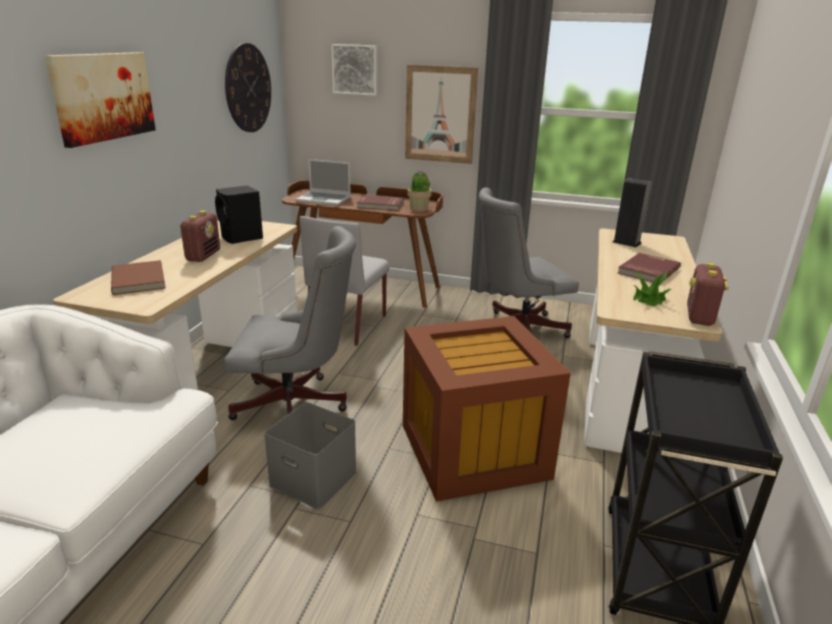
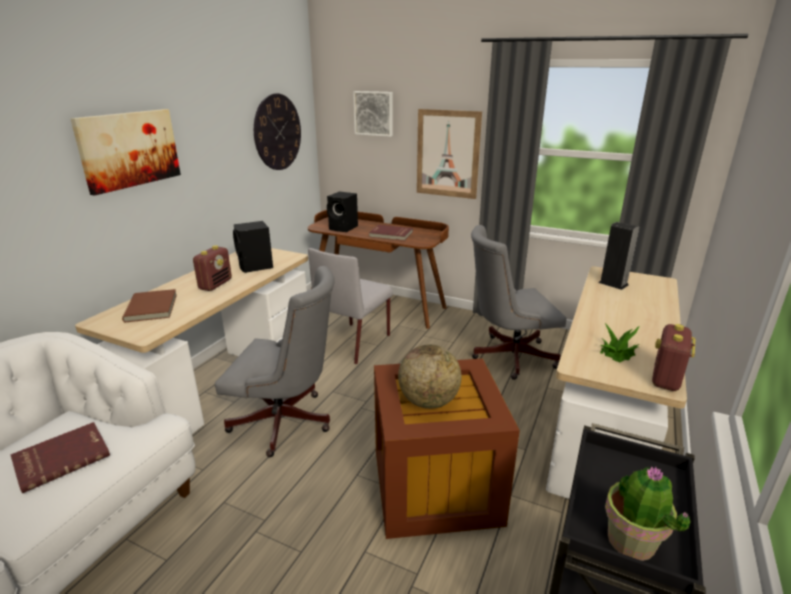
camera: 10 degrees right, 0 degrees up
(311, 479) = (278, 501): grey storage box -> none
(325, 200) = (344, 228): laptop -> black speaker
(419, 209) = (424, 239): potted plant -> potted plant (631, 542)
(471, 356) = (428, 402): none -> globe
(647, 270) = (625, 318): red book -> red book (61, 457)

